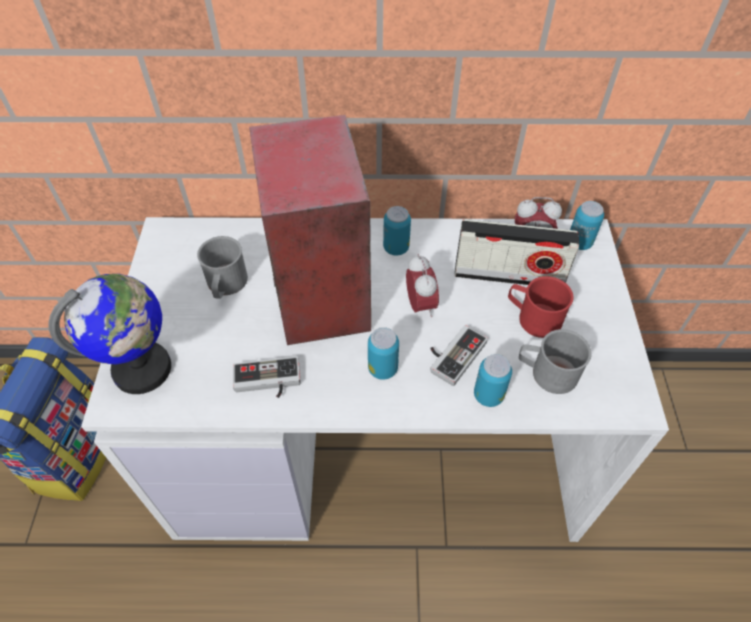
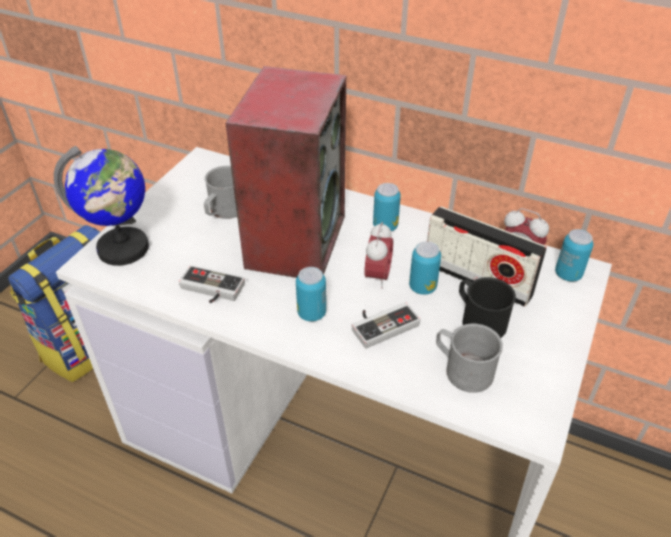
camera: 25 degrees right, 10 degrees down
(488, 395) = (393, 367): can -> can (422, 287)
(533, 317) = (479, 320): red mug -> black mug

